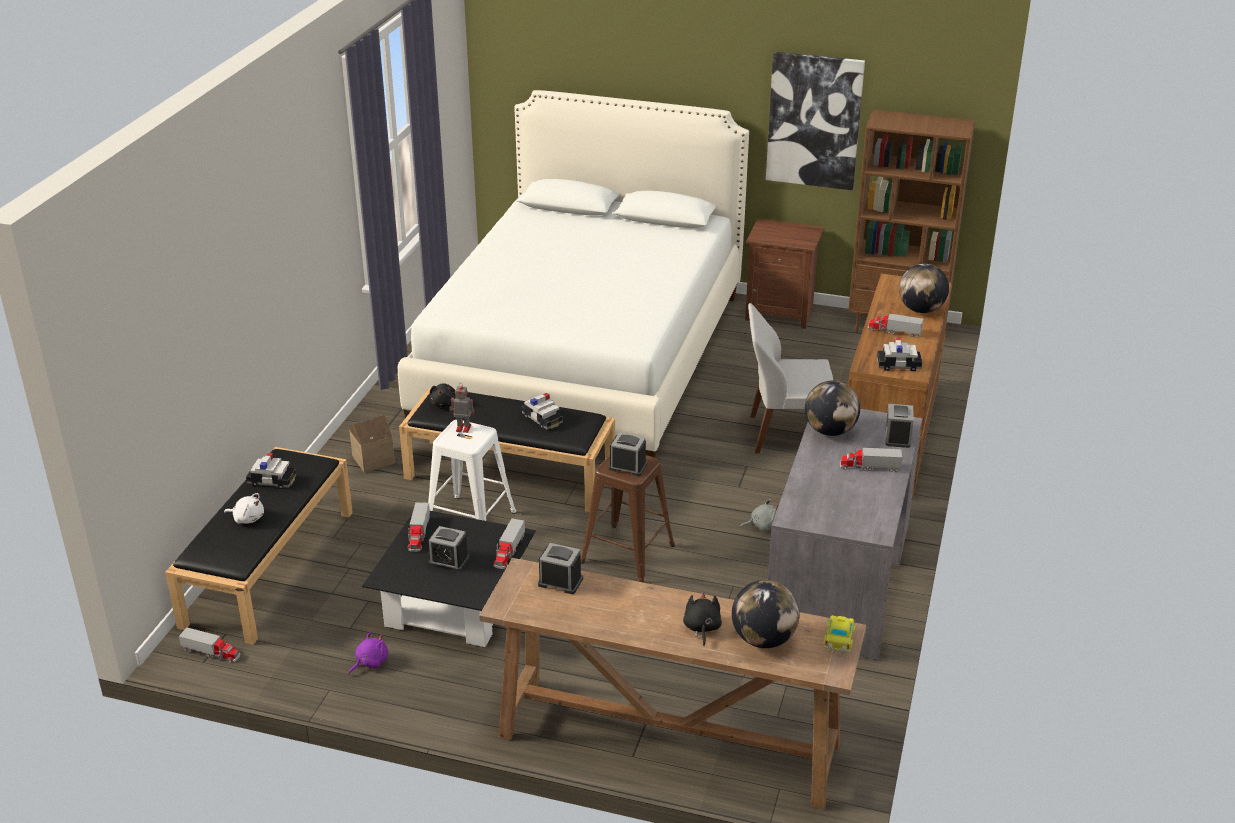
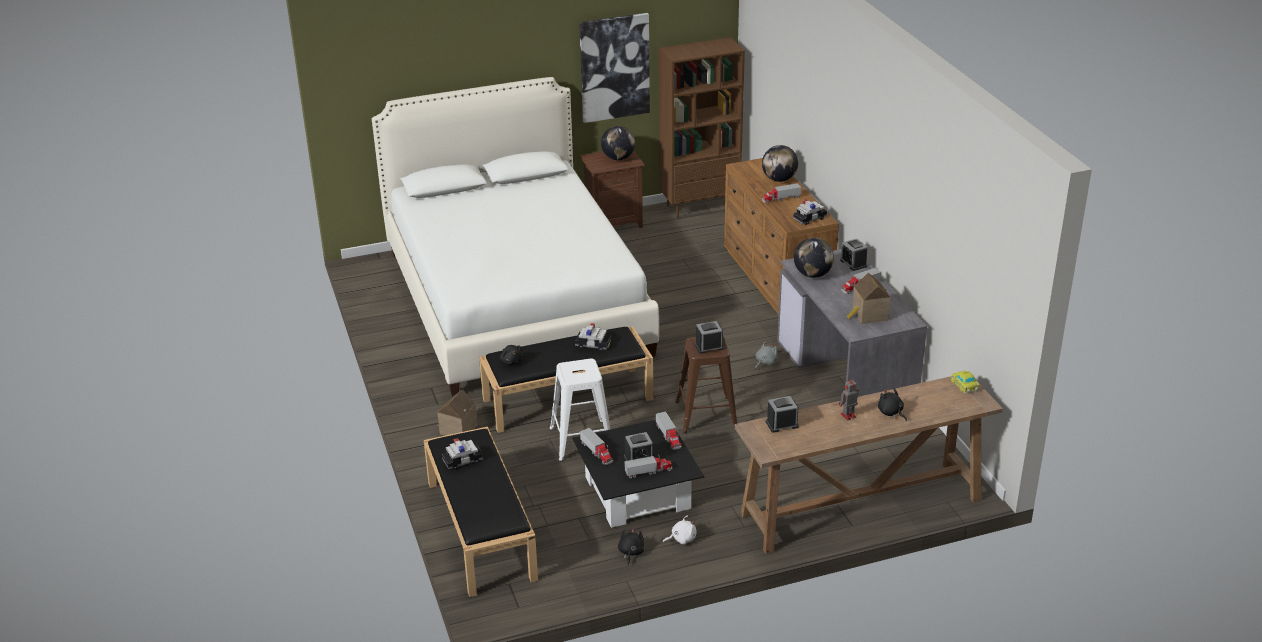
camera: 35 degrees left, 0 degrees up
(211, 652) = (515, 599): toy truck -> toy truck (648, 471)
(247, 518) = (481, 491): white plush toy -> white plush toy (681, 539)
(370, 662) = (630, 552): purple plush toy -> black plush toy
(462, 428) = (571, 366): toy robot -> toy robot (847, 416)
(763, 639) = (929, 403): globe -> globe (618, 158)
(785, 434) = (712, 301): white chair -> none
(834, 504) = (868, 315): none -> toy house

